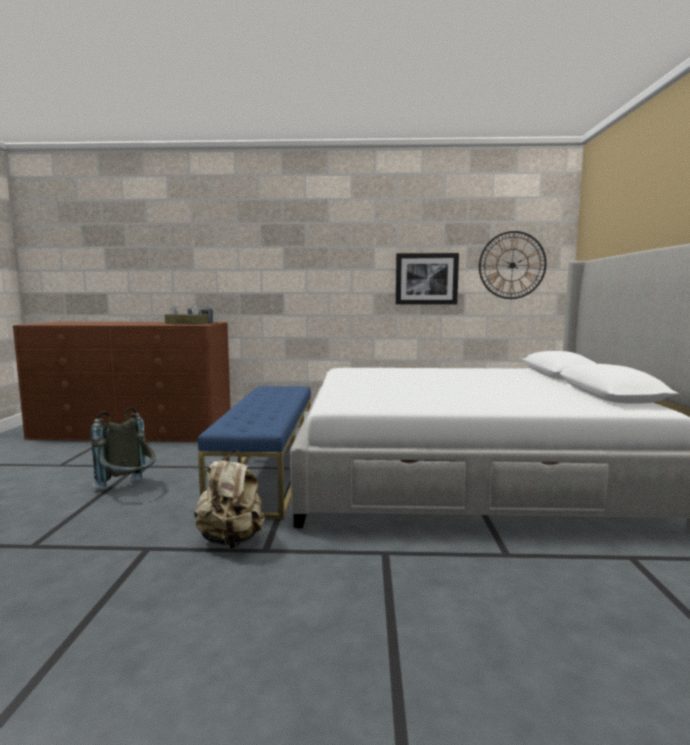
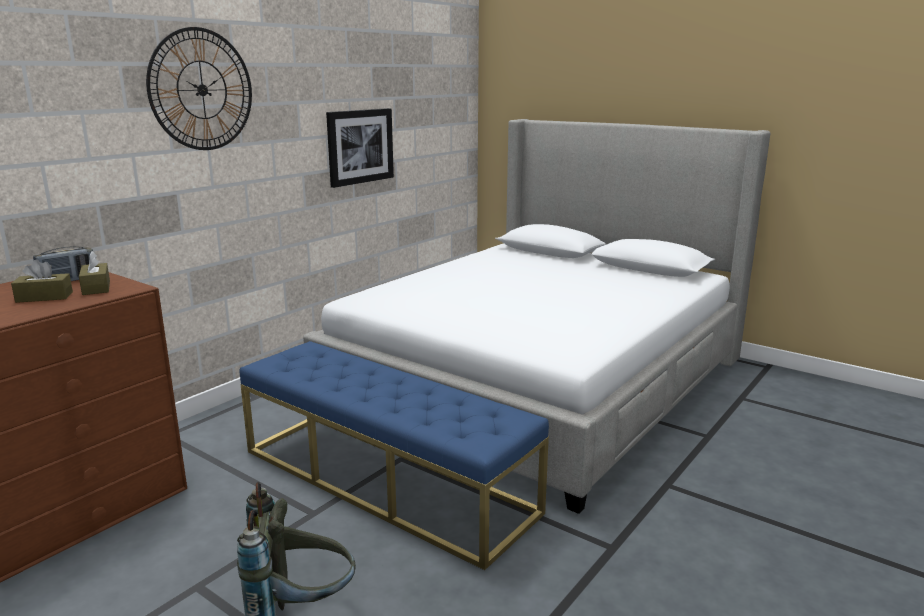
camera: 55 degrees left, 10 degrees up
(232, 540) = (571, 563): beige backpack -> none
(512, 265) = (434, 121): wall clock -> wall clock (202, 90)

